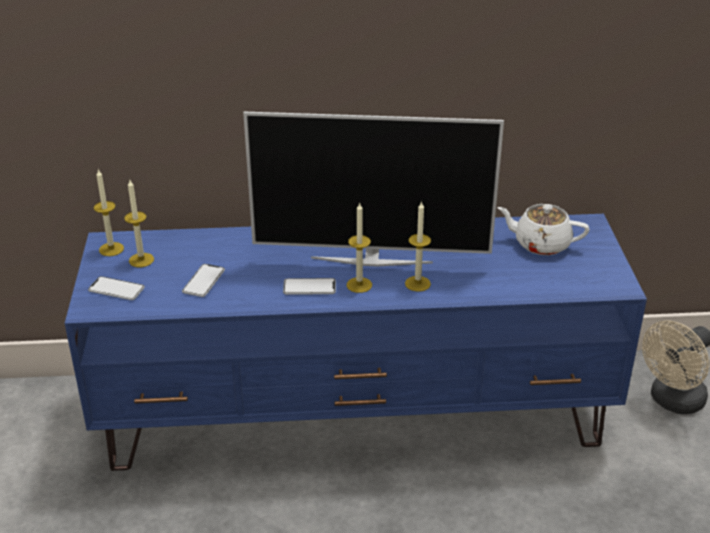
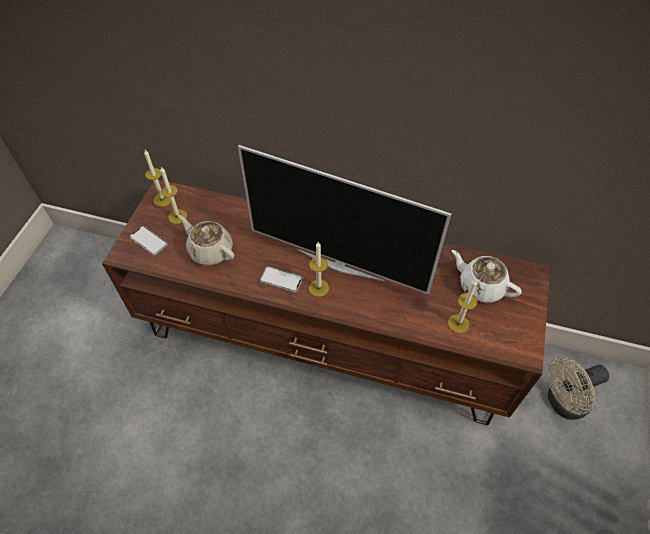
camera: 20 degrees right, 20 degrees up
(203, 281) = (210, 250): phone -> beige teapot
(356, 415) = (326, 341): blue tv stand -> brown tv stand
(417, 283) = (363, 300): candle -> candle (458, 323)

